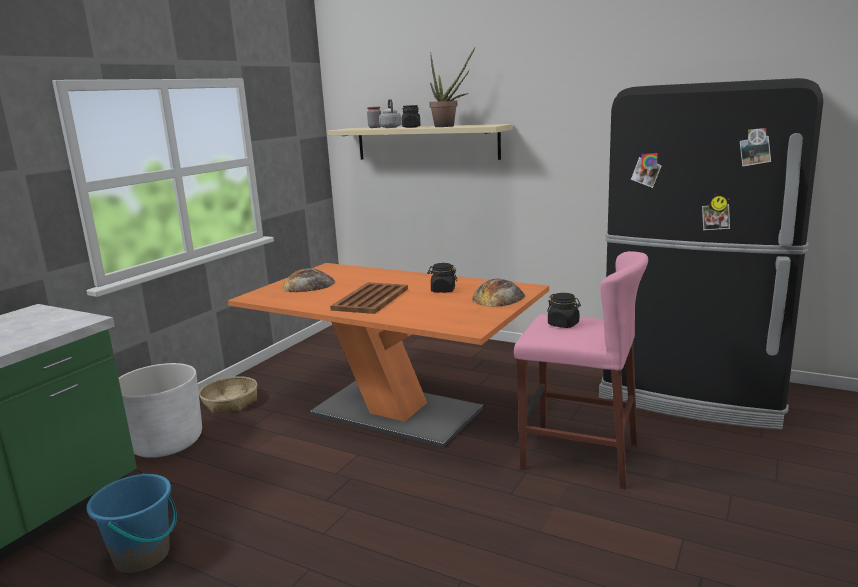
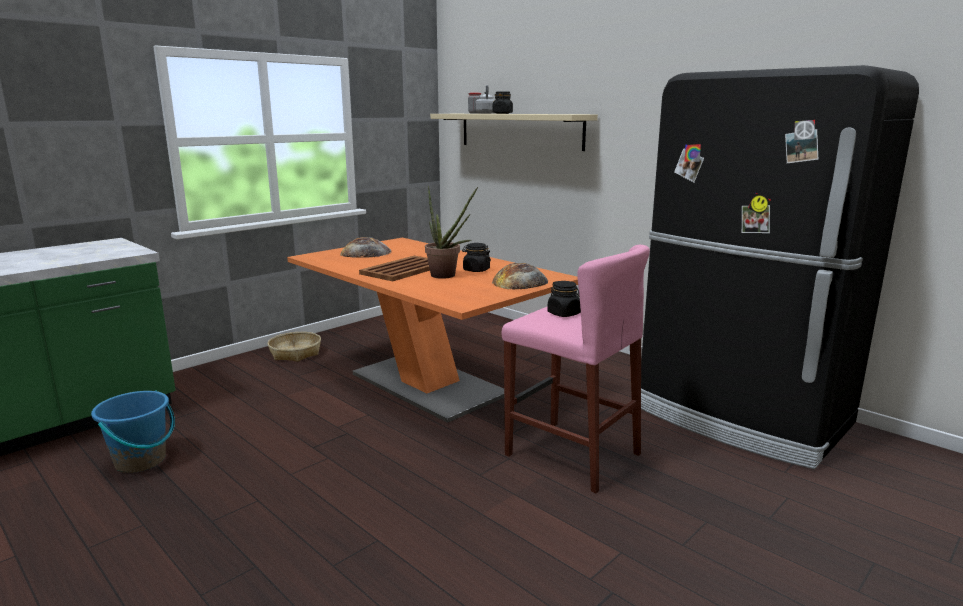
camera: 15 degrees right, 0 degrees up
(166, 443) = (222, 377): white planter -> none
(448, 126) = (534, 113): potted plant -> potted plant (447, 276)

